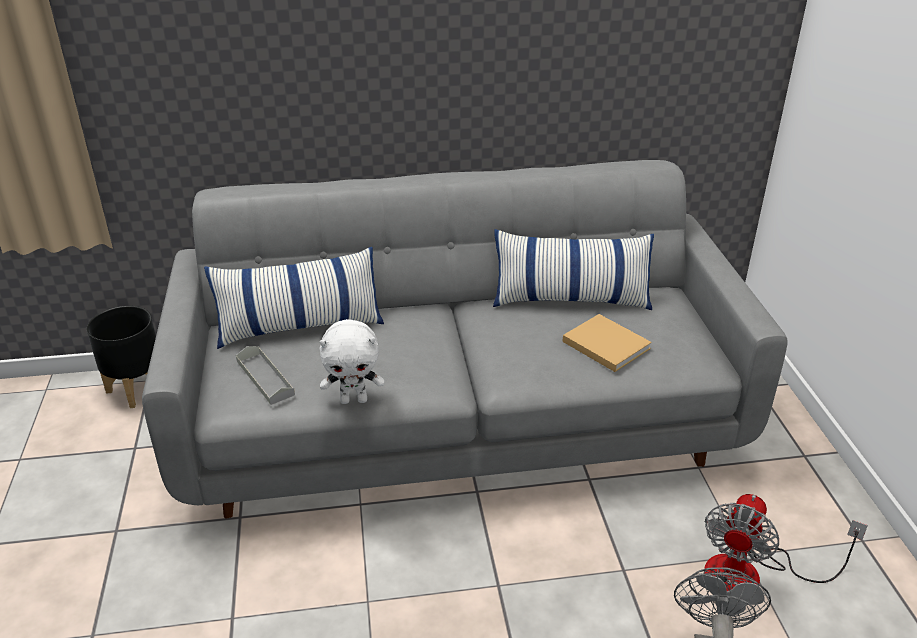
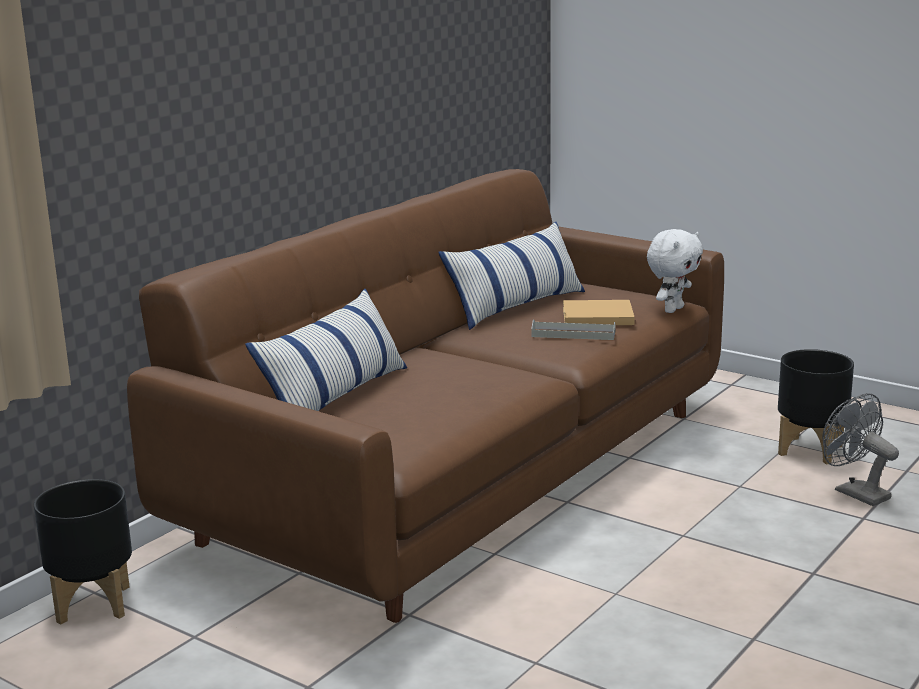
camera: 45 degrees left, 15 degrees down
(265, 378) = (388, 429): grey tray -> grey tray (573, 334)
(354, 399) = (488, 410): white plush toy -> white plush toy (672, 309)
(458, 415) = (463, 471): grey sofa -> brown sofa
(751, 575) = (810, 450): fan -> black planter

